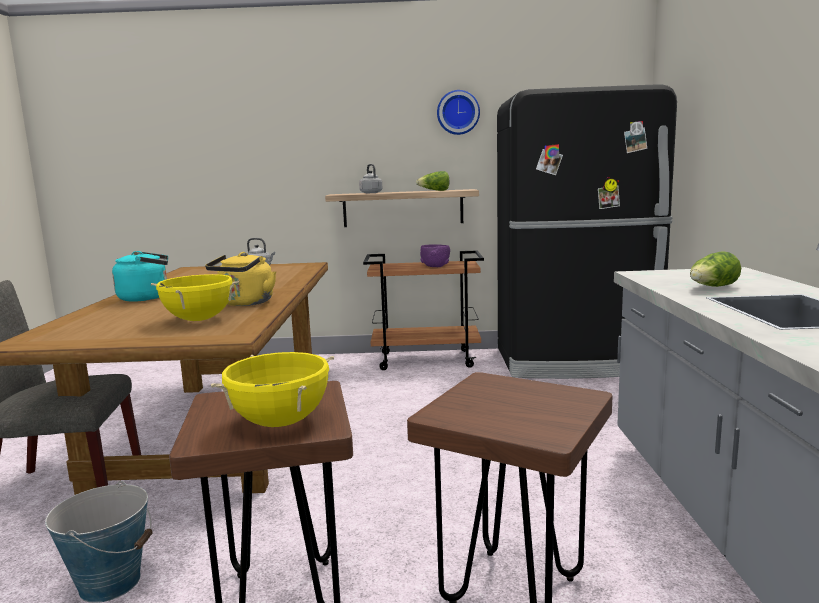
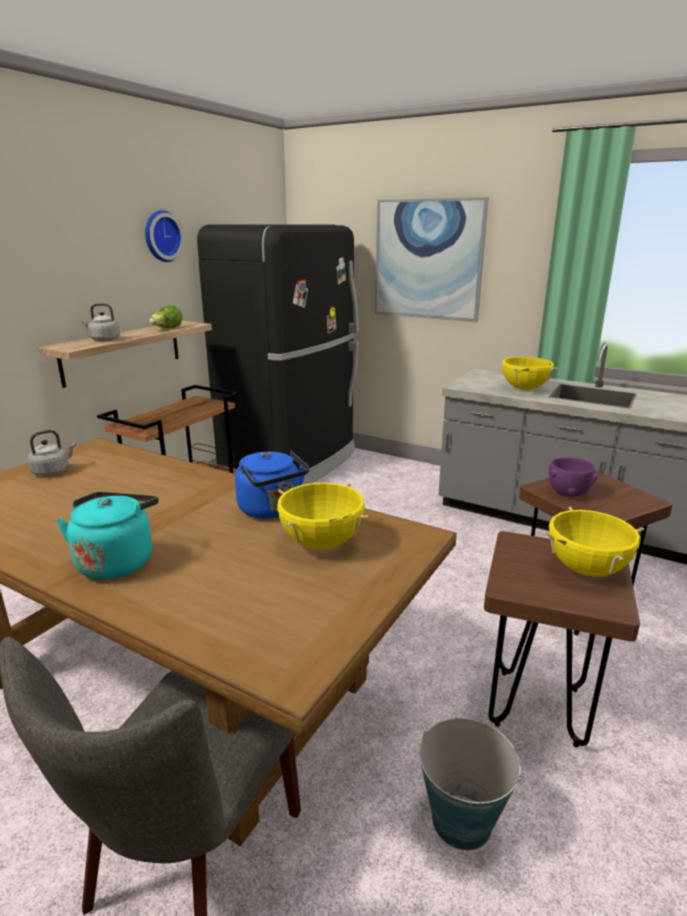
camera: 60 degrees left, 10 degrees up
(245, 303) = (272, 510): yellow kettle -> blue kettle
(435, 266) = (191, 411): purple bowl -> purple bowl (568, 493)
(712, 287) = (524, 389): lettuce -> yellow cooking pot
(743, 114) = (428, 260): none -> picture

